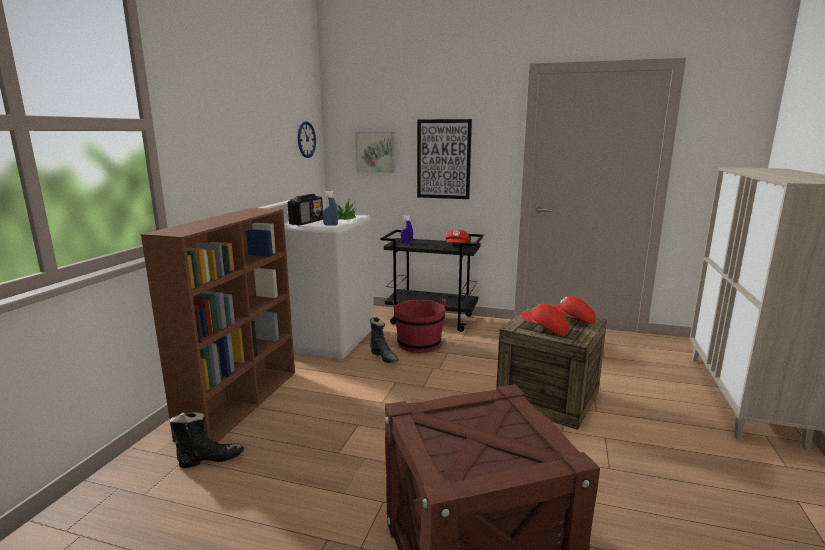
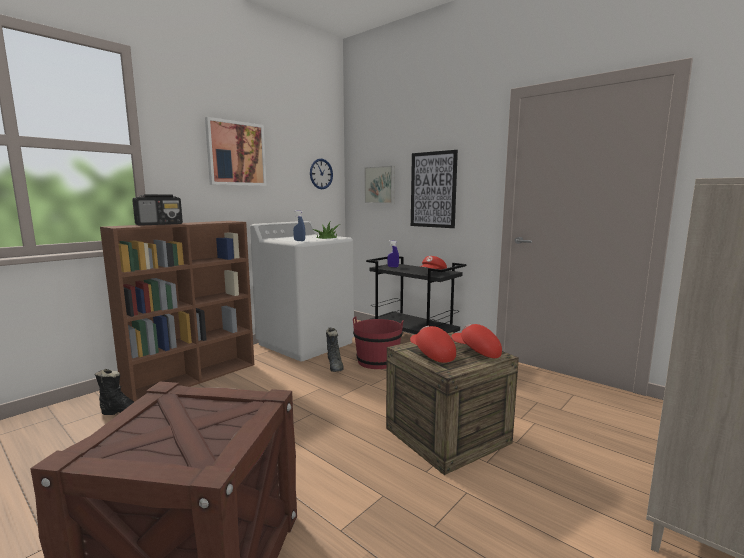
camera: 25 degrees right, 5 degrees down
(237, 121) = (236, 153): none -> picture
(307, 222) = (288, 238): radio -> radio (160, 224)

